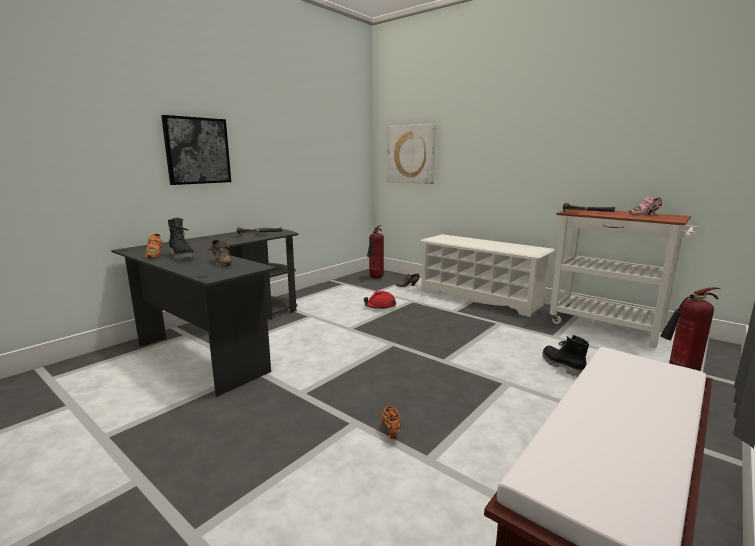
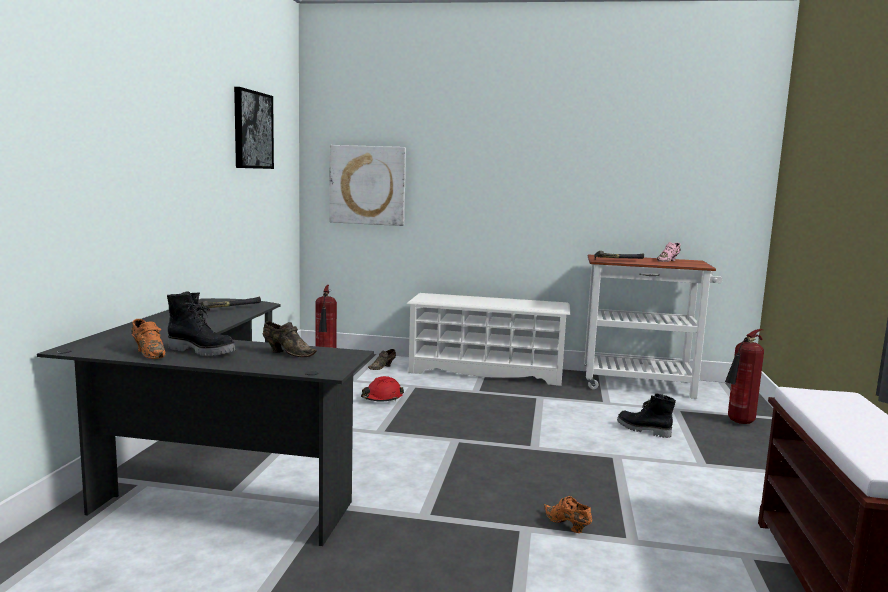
camera: 30 degrees left, 5 degrees down
(197, 151) = (135, 182): picture -> picture (252, 130)

